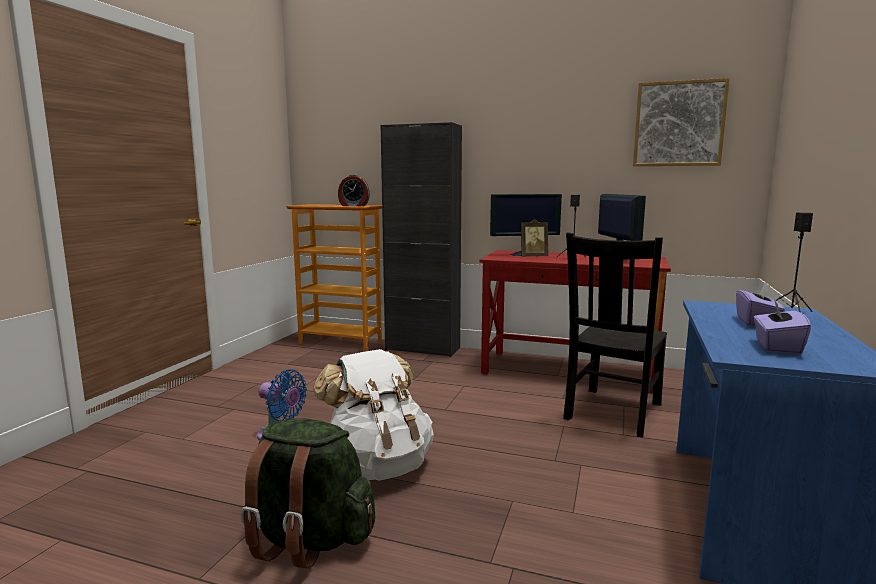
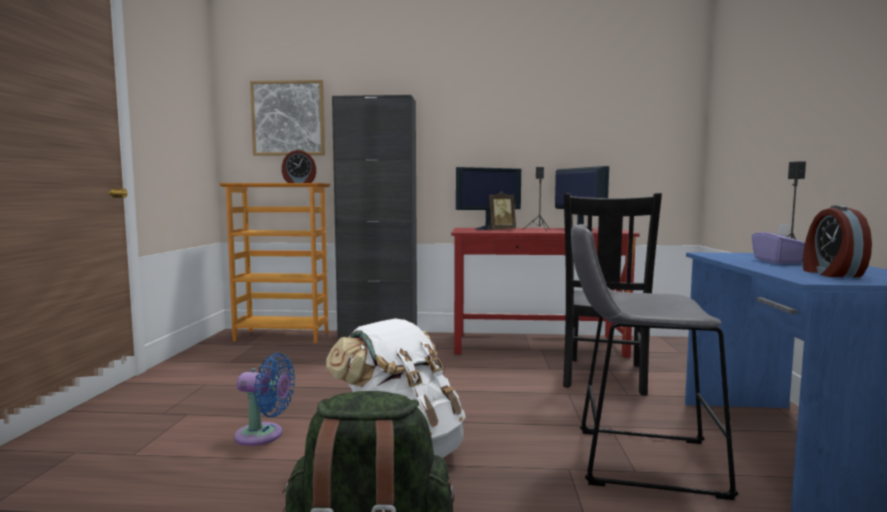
camera: 15 degrees left, 5 degrees down
(583, 502) = (638, 460): none -> grey stool
(678, 124) = (623, 104): picture -> picture (288, 118)
(776, 347) = (830, 273): purple tissue box -> alarm clock

